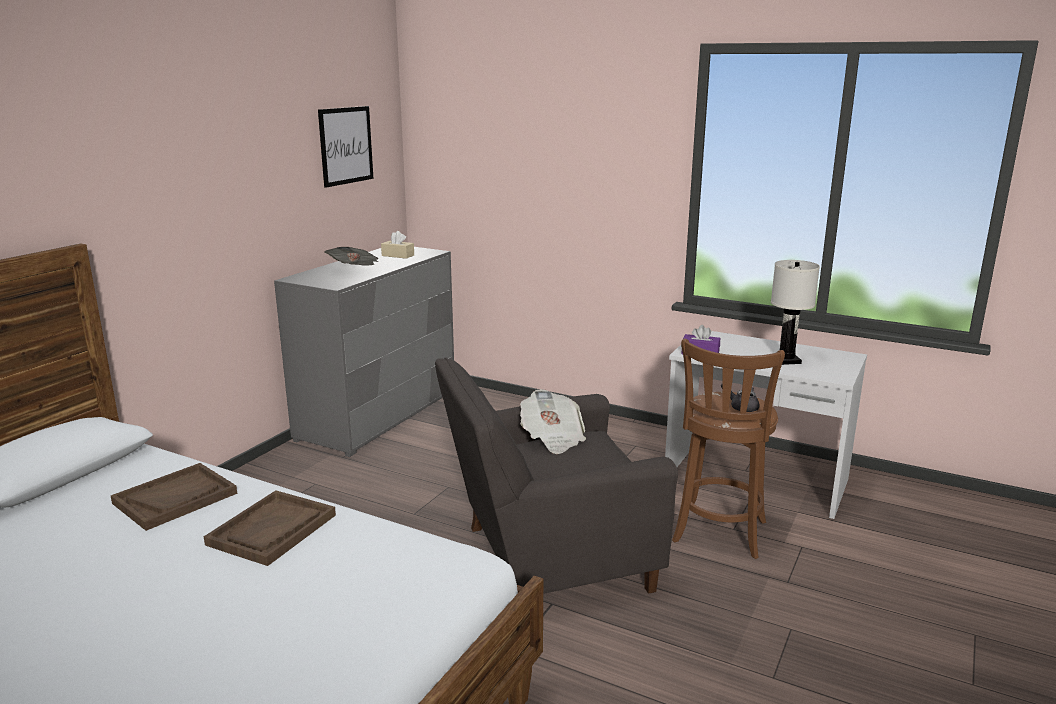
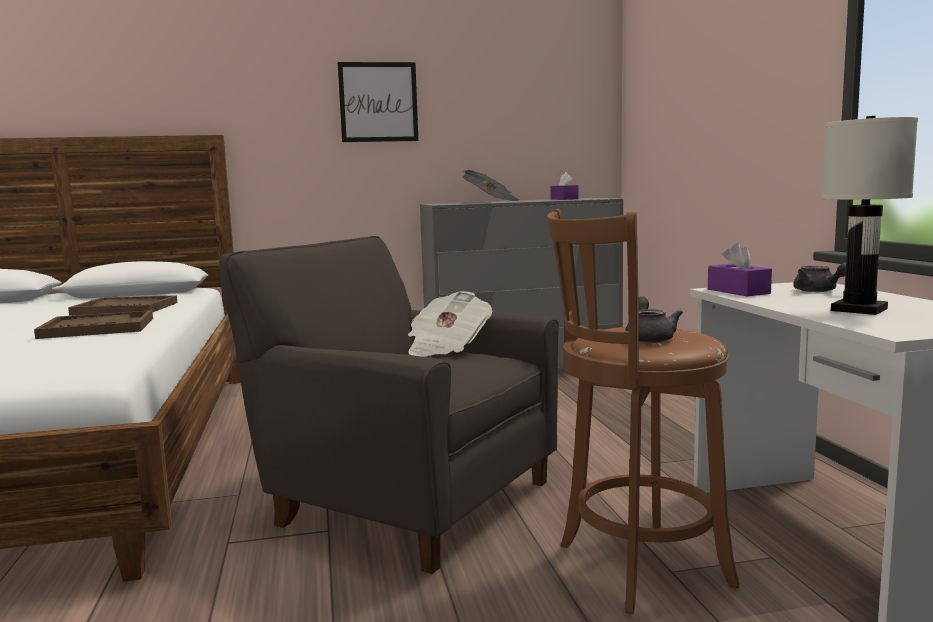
camera: 50 degrees right, 10 degrees down
(346, 145) = (531, 86): picture -> picture (378, 102)
(398, 255) = (564, 199): beige tissue box -> purple tissue box
(730, 343) = (819, 291): none -> grey teapot

